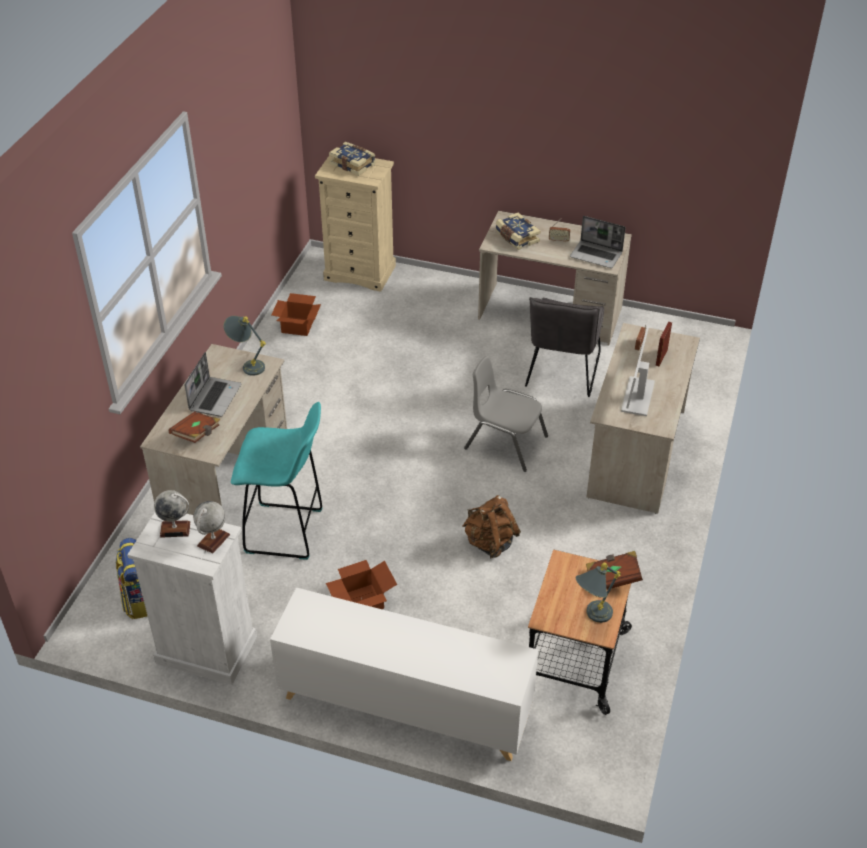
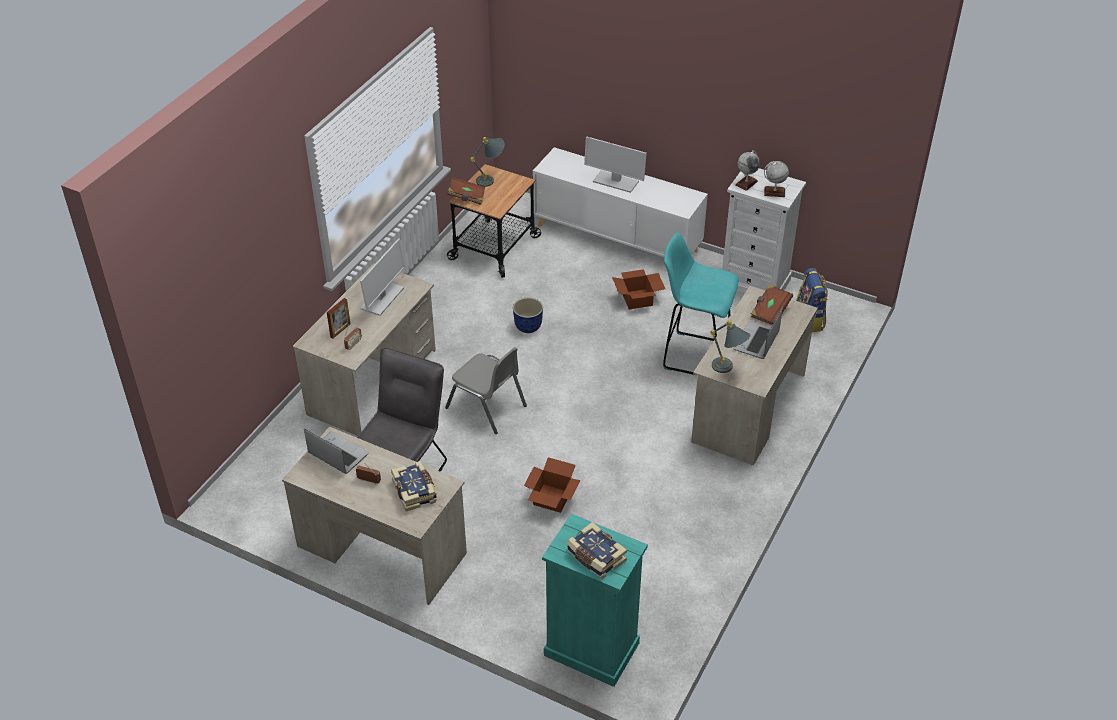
camera: 170 degrees left, 0 degrees up
(298, 325) = (674, 574): cardboard box -> cardboard box (551, 499)
(360, 273) = (591, 649): beige dresser -> turquoise dresser
(409, 642) = (615, 182): none -> monitor
(490, 543) = (528, 327): brown backpack -> planter

